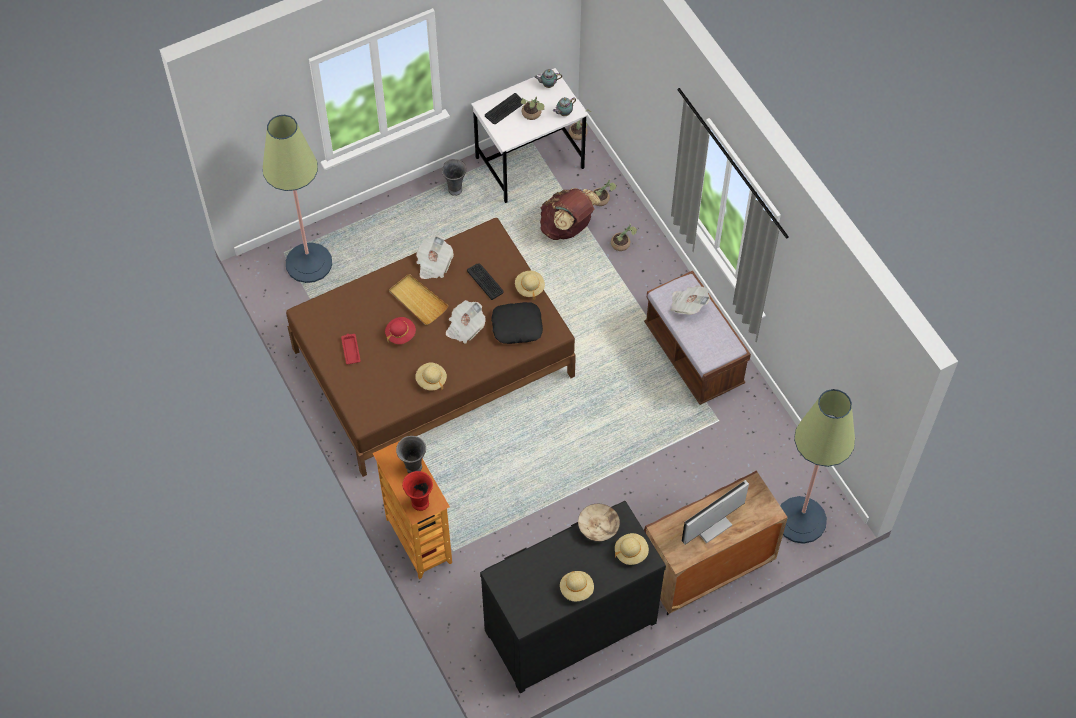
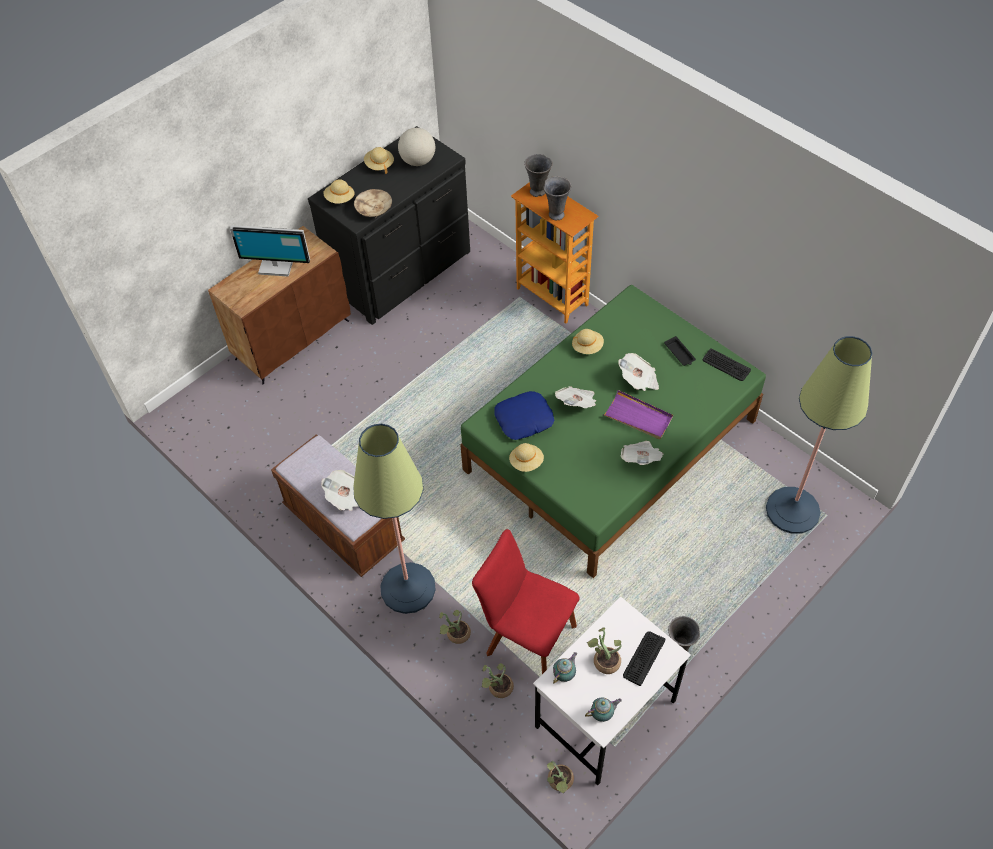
camera: 165 degrees right, 5 degrees down
(350, 349) = (680, 353): red tray -> black tray
(400, 334) = (638, 380): red hat -> newspaper
(418, 300) = (638, 417): beige tray -> purple tray
(419, 502) = (538, 192): red vase -> grey vase
(432, 361) = (611, 446): brown bed -> green bed
(485, 281) = (576, 456): keyboard -> keyboard (726, 365)
(517, 326) = (524, 419): black pillow -> blue pillow
(532, 582) = (418, 161): none -> globe
(567, 228) = (527, 637): brown backpack -> red chair
(712, 526) = (276, 265): monitor -> monitor turned 60 degrees clockwise
(801, 520) = (211, 399): floor lamp -> floor lamp (408, 588)

